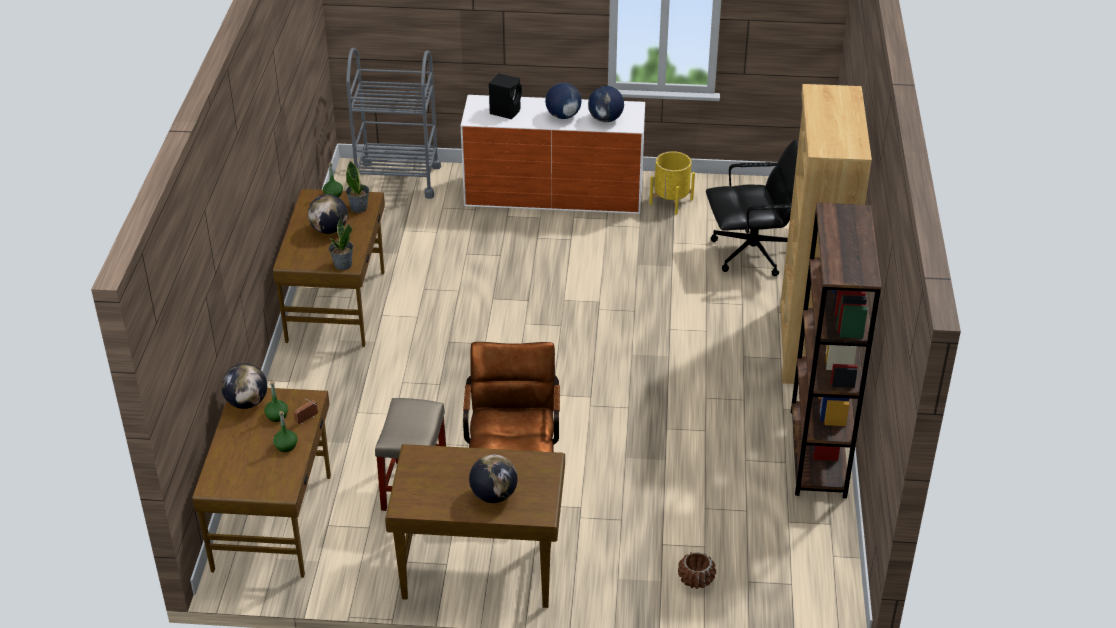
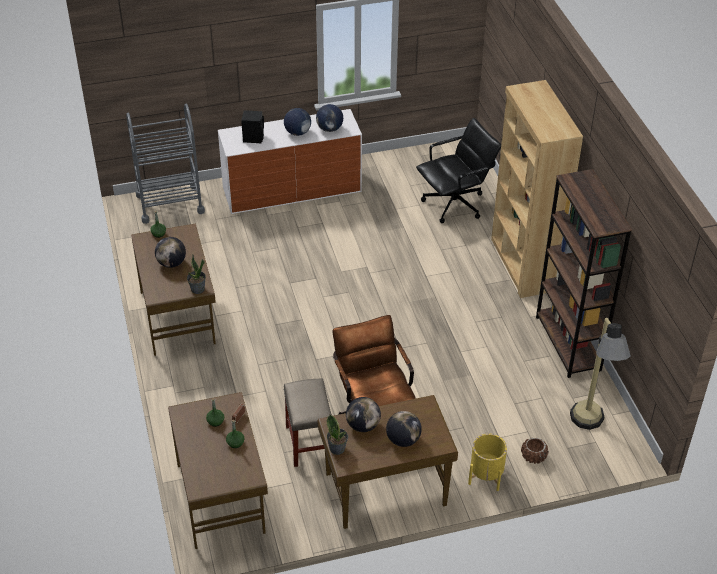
camera: 20 degrees left, 5 degrees up
(247, 403) = (187, 417): globe -> globe (363, 425)
(359, 207) = (184, 240): potted plant -> potted plant (337, 448)
(671, 201) = (378, 177): yellow planter -> yellow planter (486, 475)
(791, 565) = (589, 429): none -> floor lamp

